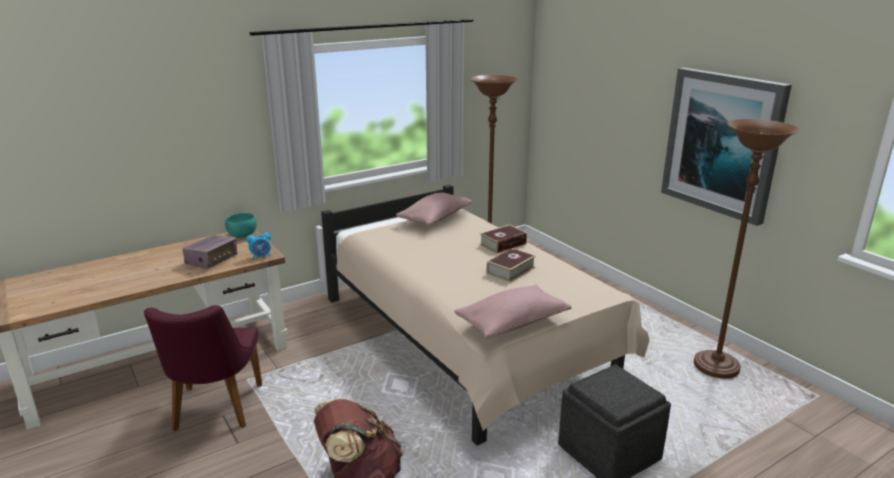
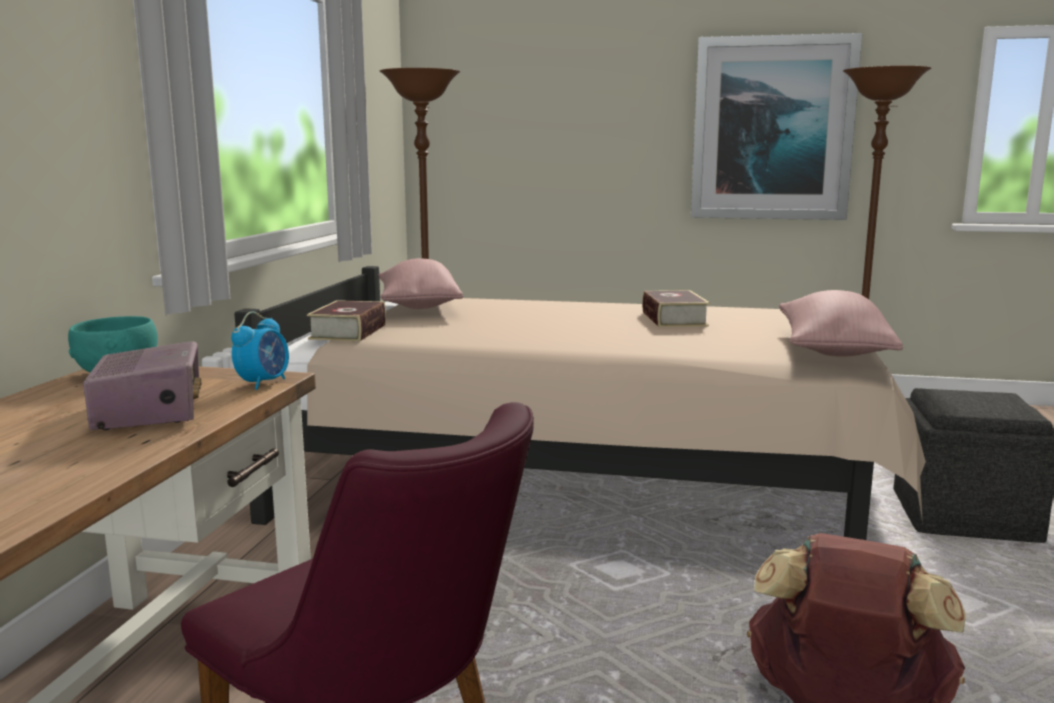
camera: 45 degrees left, 10 degrees down
(503, 244) = (587, 305): book -> book (348, 332)

